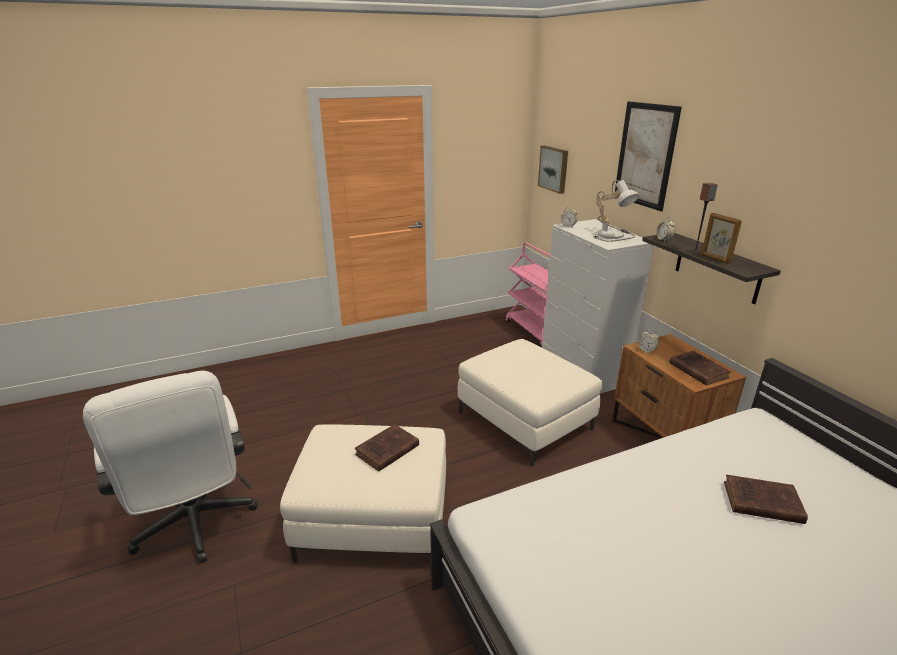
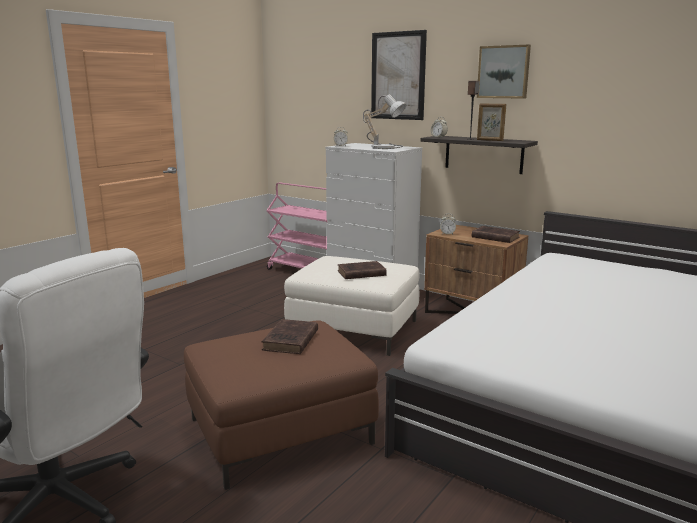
camera: 30 degrees left, 10 degrees down
(374, 519) = (280, 431): white ottoman -> brown ottoman
(554, 169) = (296, 108): picture -> picture (504, 72)
(760, 502) = (605, 290): brown book -> brown book (360, 273)

